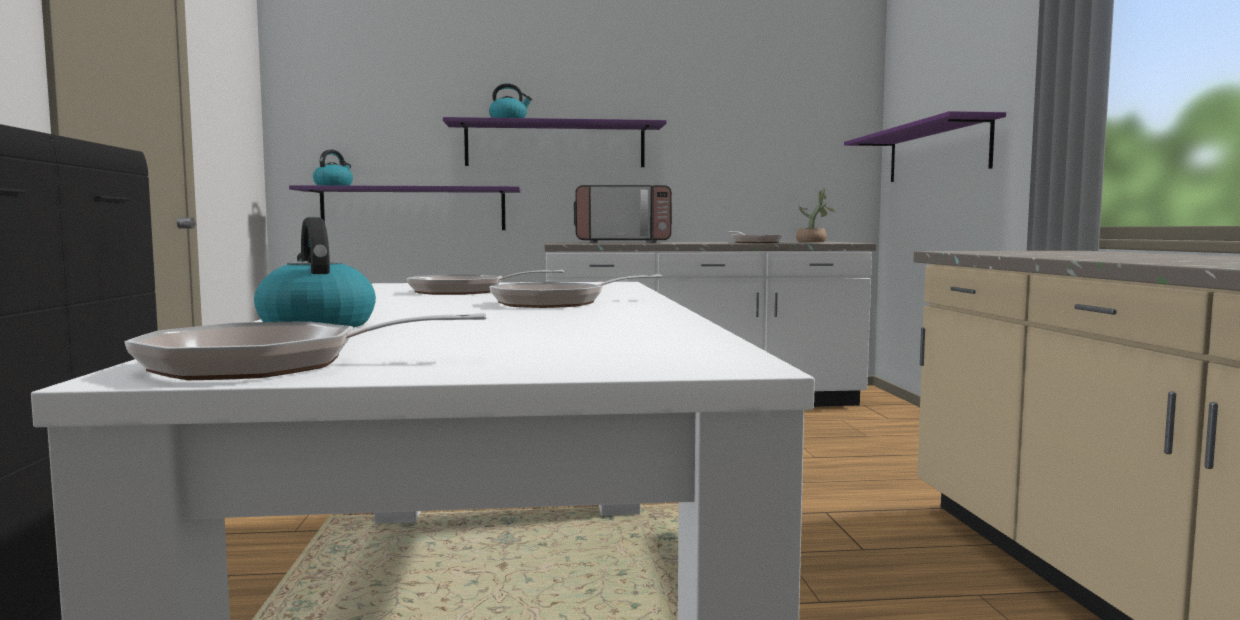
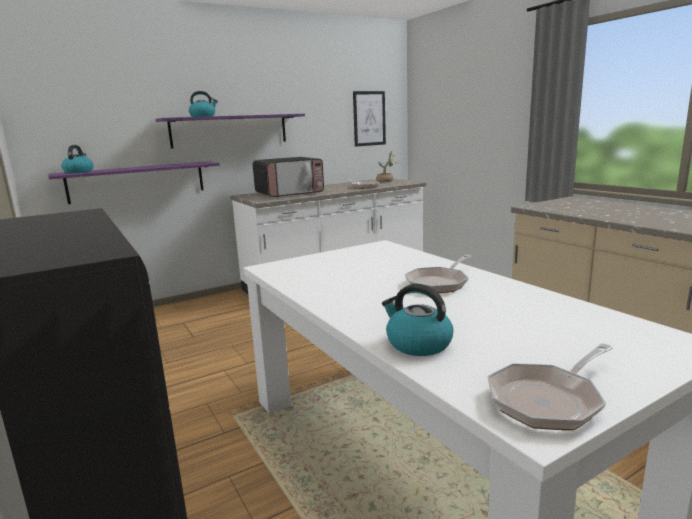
camera: 25 degrees left, 10 degrees up
(465, 291) = (344, 274): frying pan -> none
(802, 138) = (369, 118): none -> picture
(936, 152) = (452, 130): purple shelf -> none

